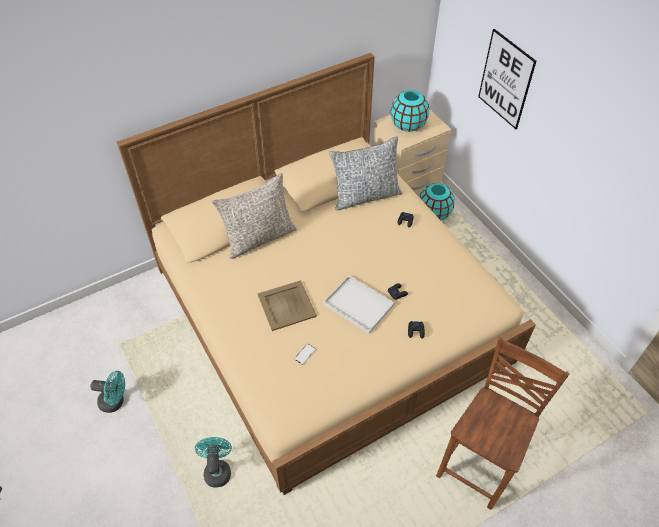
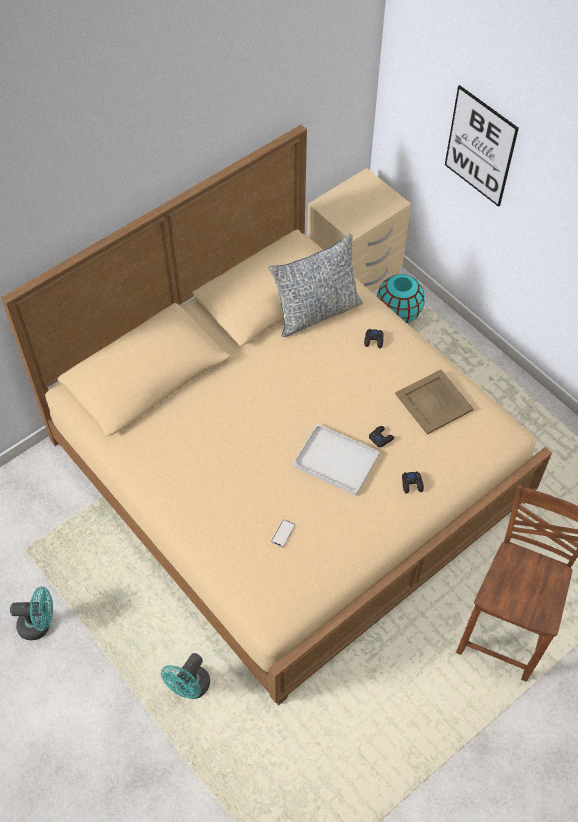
camera: 10 degrees left, 5 degrees up
(217, 469) = (190, 688): turquoise fan -> turquoise fan turned 135 degrees counterclockwise
(259, 237) = (192, 388): grey pillow -> none
(286, 306) = (247, 475): beige tray -> beige tray (433, 402)
(408, 125) = (354, 204): turquoise vase -> none

